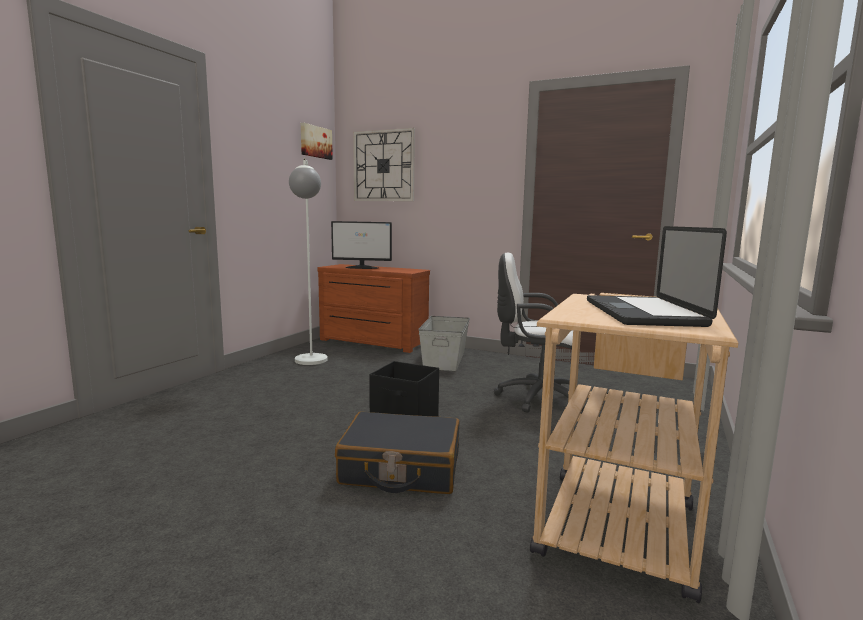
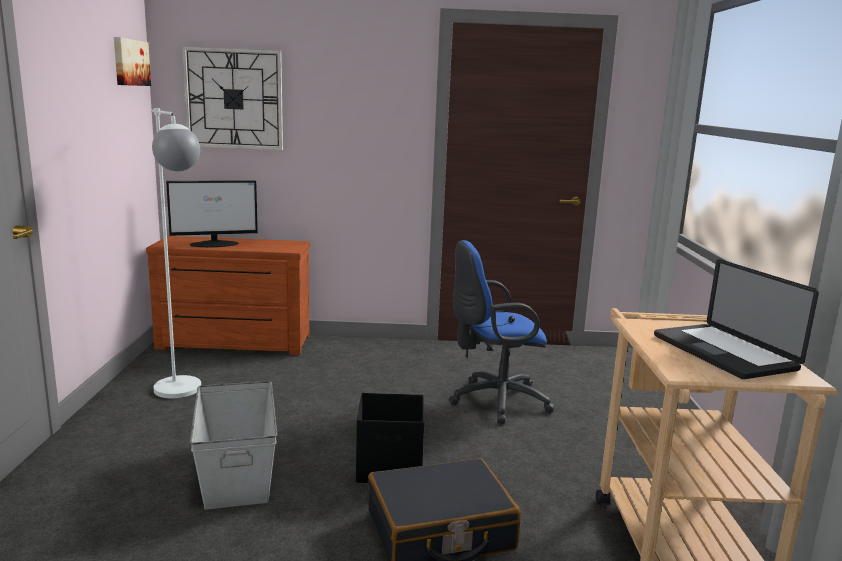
camera: 25 degrees left, 5 degrees up
(444, 360) = (351, 360): grey storage box -> grey storage box (236, 471)
(534, 397) = (494, 401): white office chair -> blue office chair

